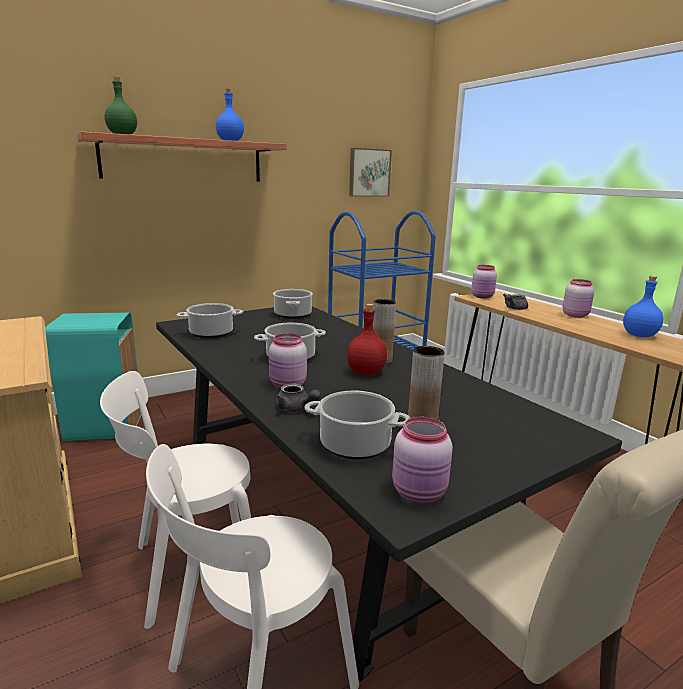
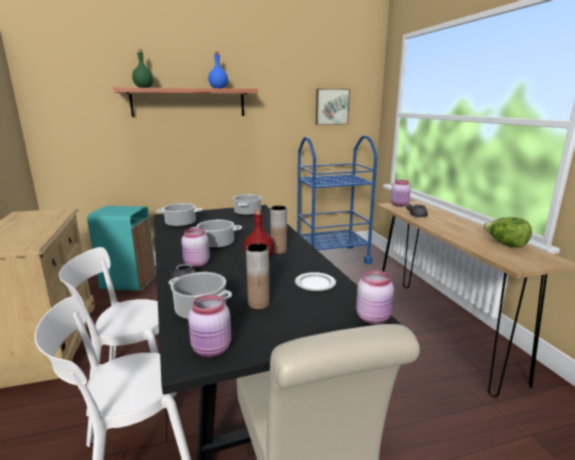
camera: 15 degrees right, 0 degrees up
(465, 396) = (315, 283): none -> plate
(575, 315) = (464, 224): pink jar -> pink jar (374, 318)
(640, 335) = (505, 244): blue bottle -> lettuce

